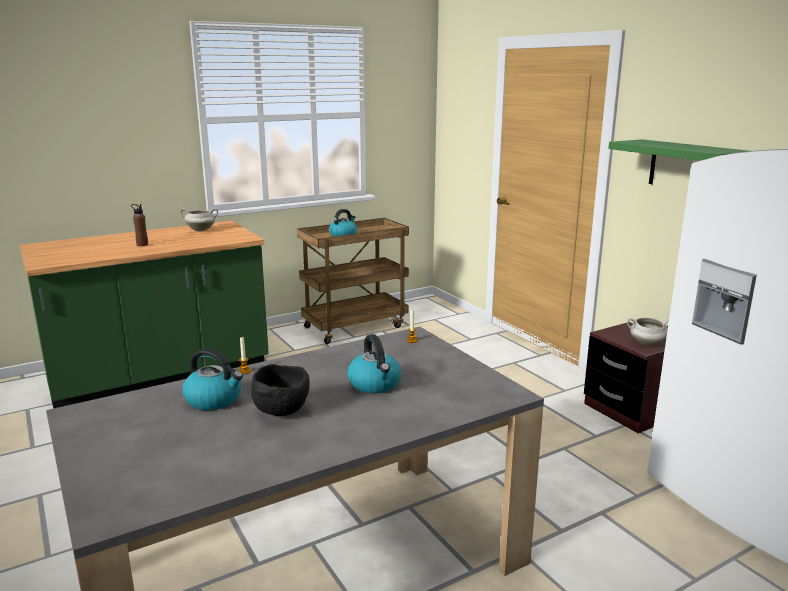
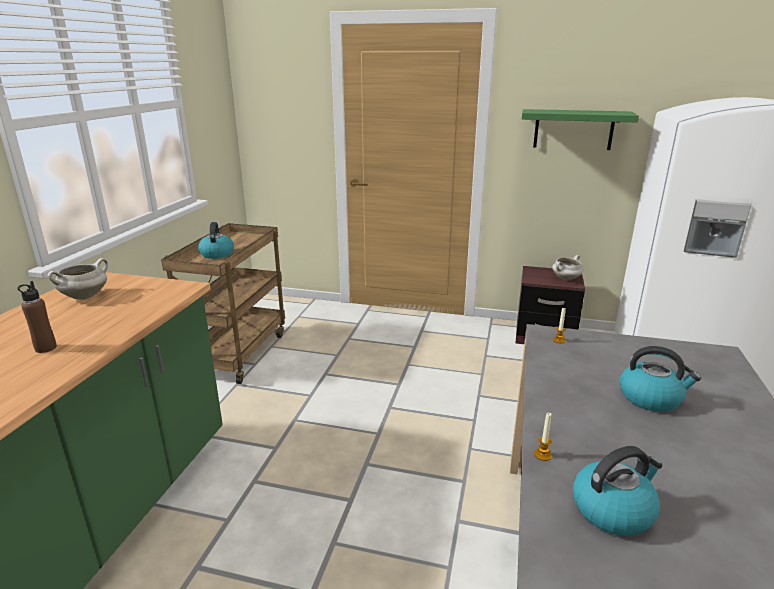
camera: 45 degrees left, 5 degrees up
(282, 410) = (681, 475): black bowl -> none

